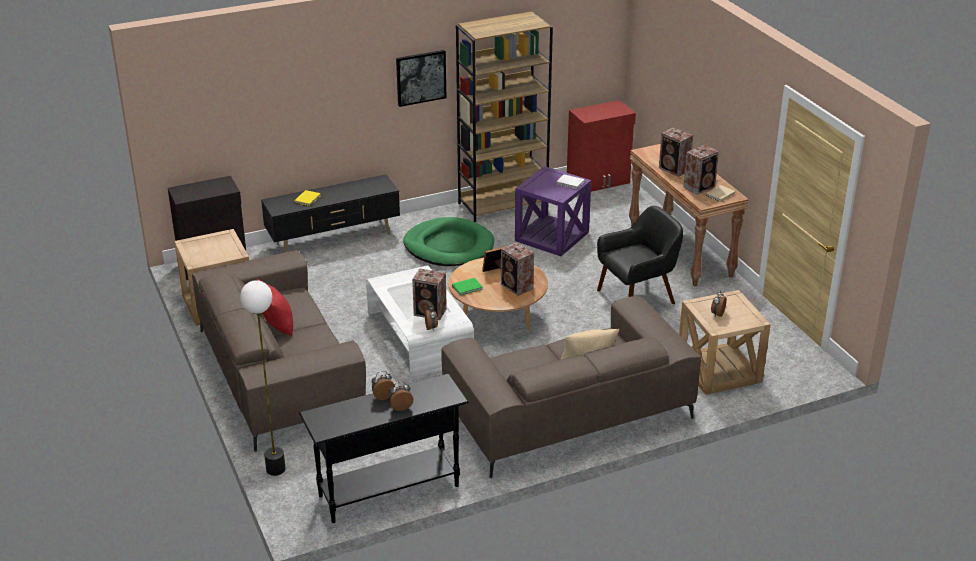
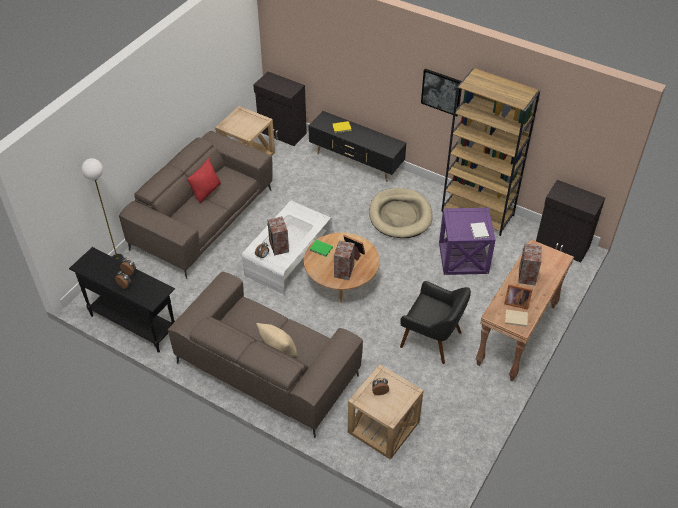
camera: 55 degrees right, 15 degrees up
(449, 246) = (400, 215): green dog bed -> beige dog bed
(599, 182) = (562, 245): red cabinet -> black cabinet
(700, 187) = (515, 302): speaker -> picture frame

